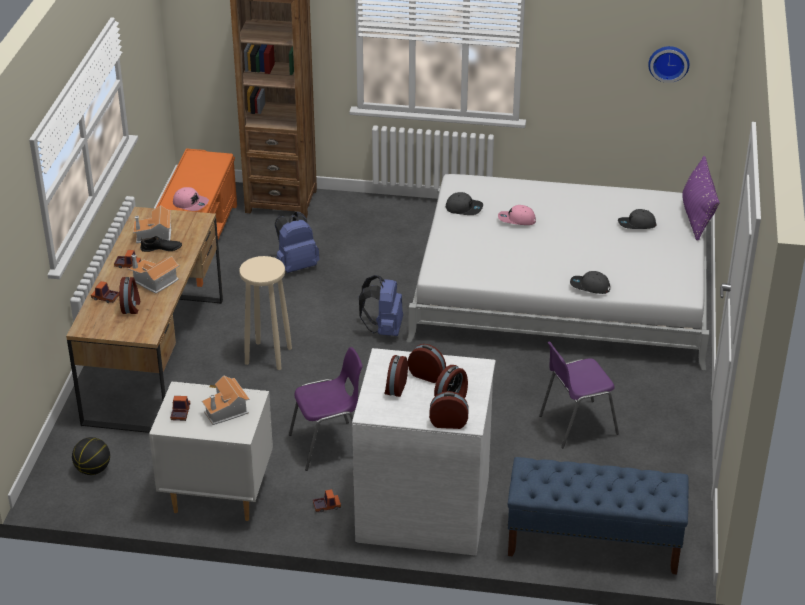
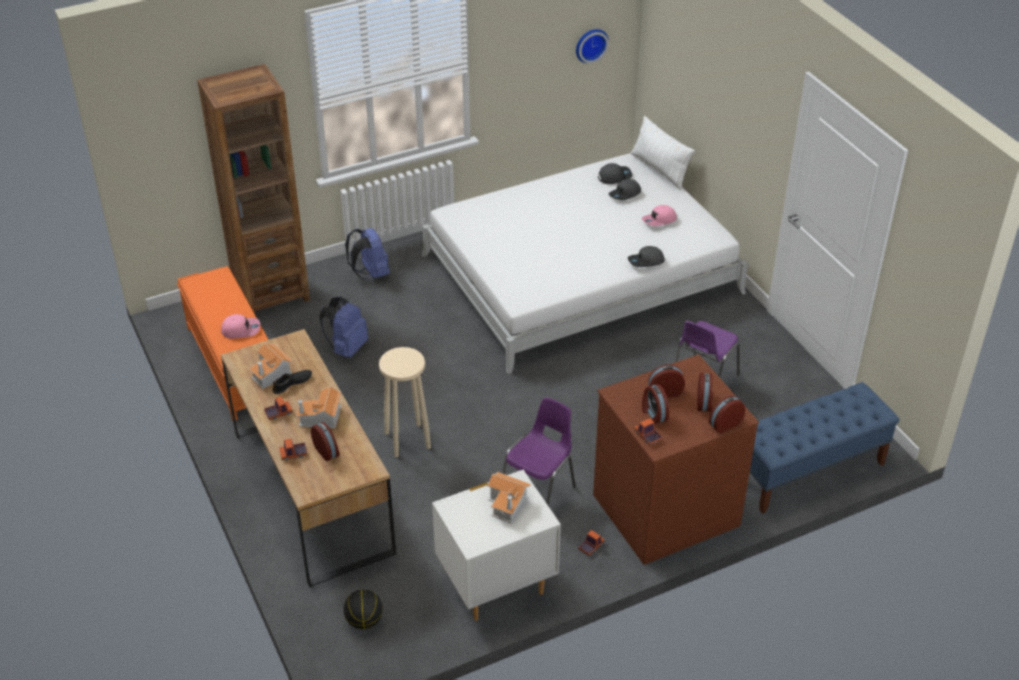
camera: 35 degrees left, 5 degrees up
(180, 413) = (473, 527): toy truck -> toy truck (647, 436)
(384, 329) = (479, 371): blue backpack -> blue backpack (370, 273)
(423, 508) = (664, 508): white dresser -> brown dresser
(464, 208) = (480, 235): grey cap -> grey cap (614, 176)
(516, 220) = (533, 228): pink cap -> pink cap (659, 220)
(697, 216) = (659, 169): purple pillow -> white pillow

